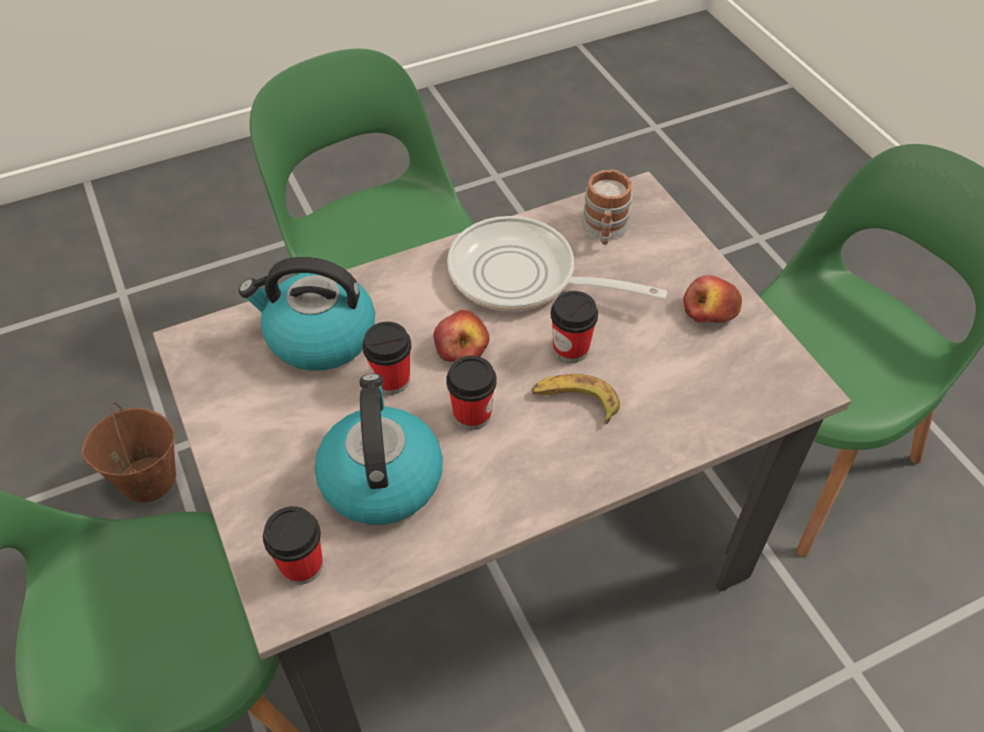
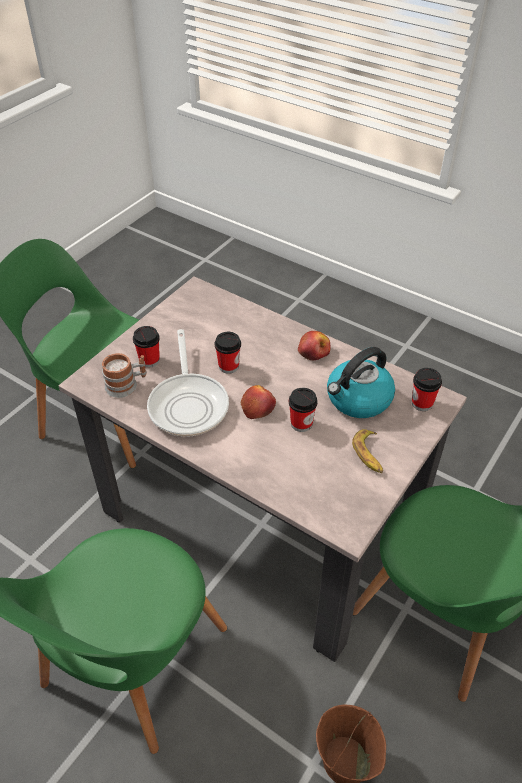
camera: 120 degrees left, 5 degrees down
(319, 337) = (297, 470): kettle -> none
(472, 414) = (297, 384): cup -> cup (149, 360)
(575, 402) = (261, 353): banana -> banana (369, 455)
(710, 311) = (167, 328): apple -> apple (314, 351)

